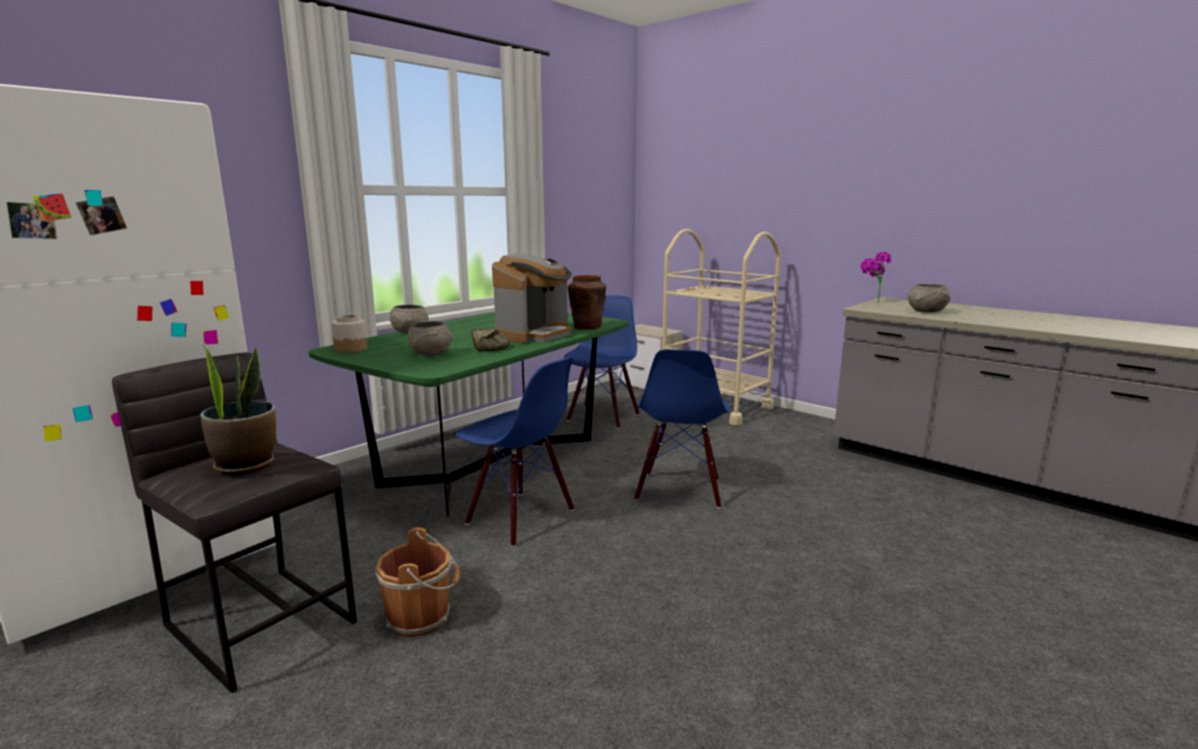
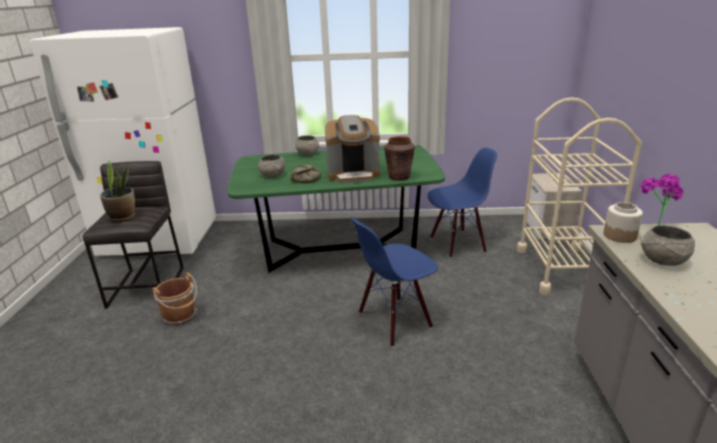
camera: 50 degrees right, 10 degrees up
(351, 349) = (255, 161): jar -> jar (620, 235)
(520, 517) = (291, 290): blue chair -> none

